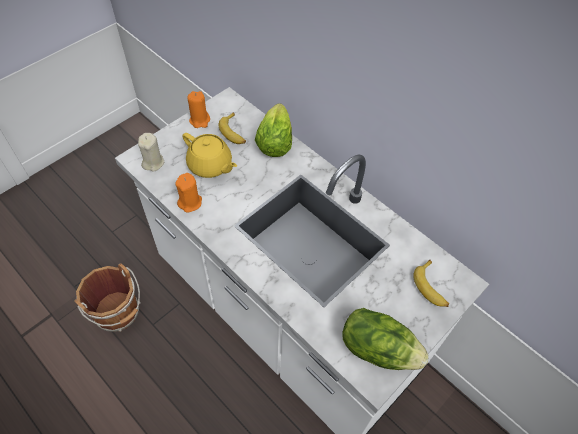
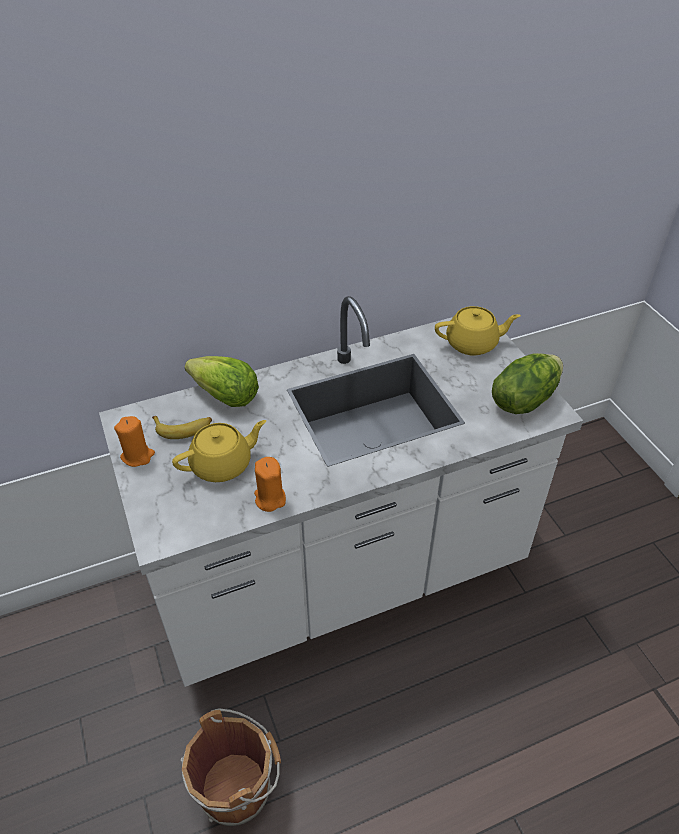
camera: 65 degrees left, 10 degrees down
(153, 162) = (178, 523): beige candle -> none
(431, 287) = (472, 344): banana -> yellow teapot

